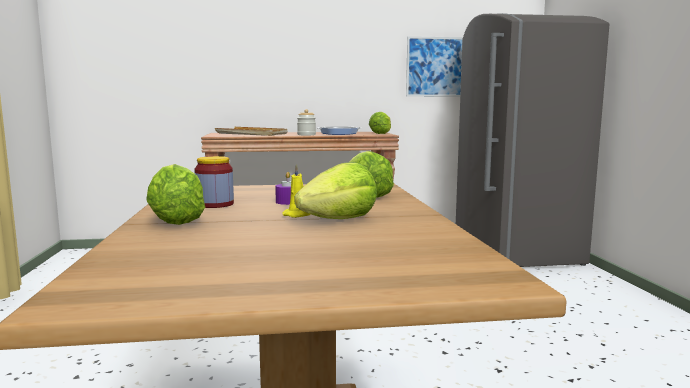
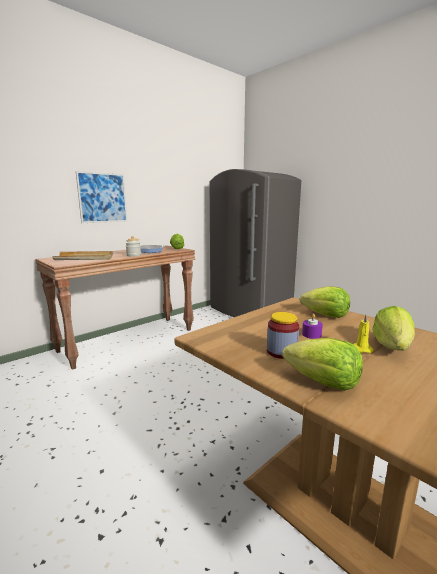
camera: 35 degrees left, 5 degrees up
(434, 67) = (192, 199): picture -> picture (102, 198)

